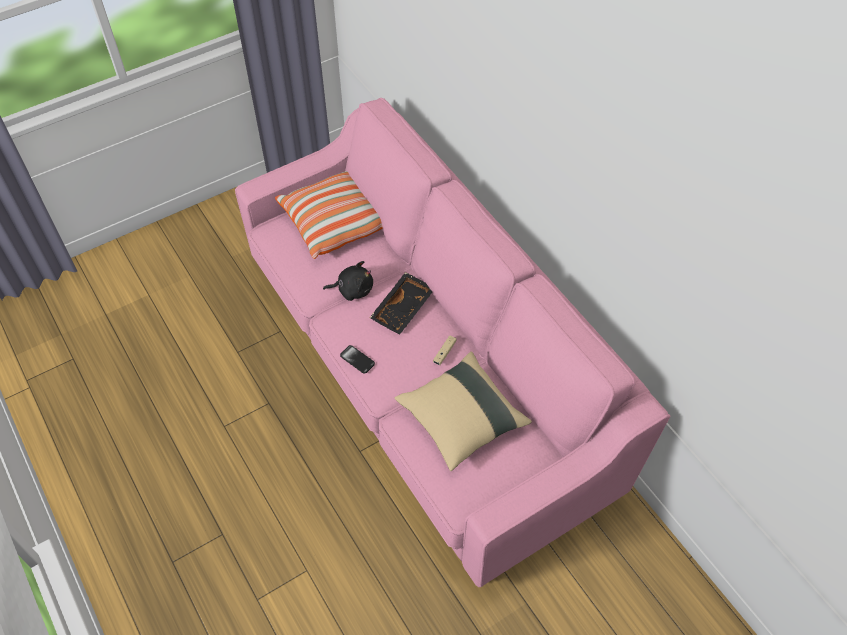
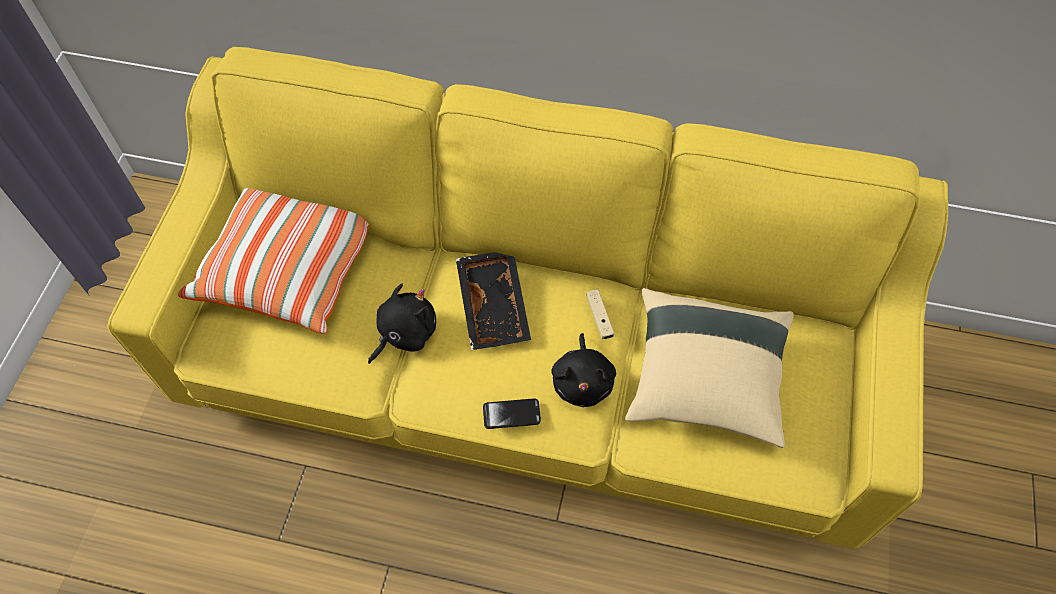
camera: 45 degrees left, 5 degrees up
(404, 373) = (583, 381): none -> black plush toy
(424, 375) = (529, 370): pink sofa -> yellow sofa

